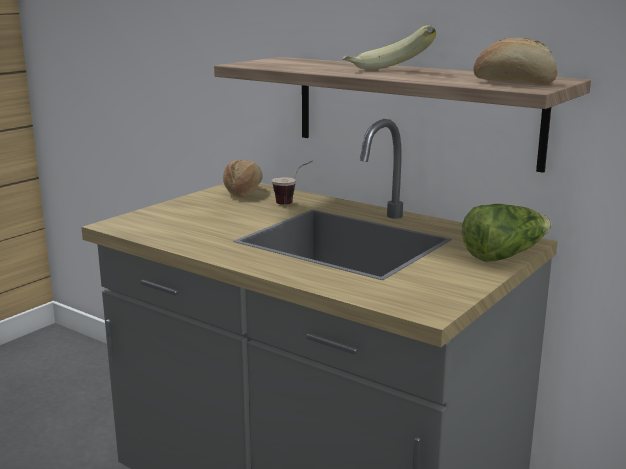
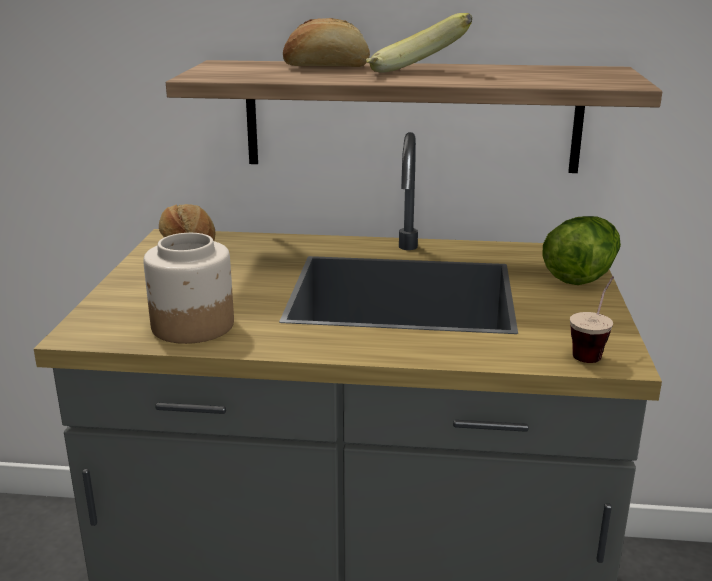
camera: 30 degrees left, 5 degrees up
(179, 233) = (192, 326): none -> jar
(293, 201) = (270, 249): cup -> cup (592, 350)
(513, 82) = (584, 77): bread -> bread (326, 67)

